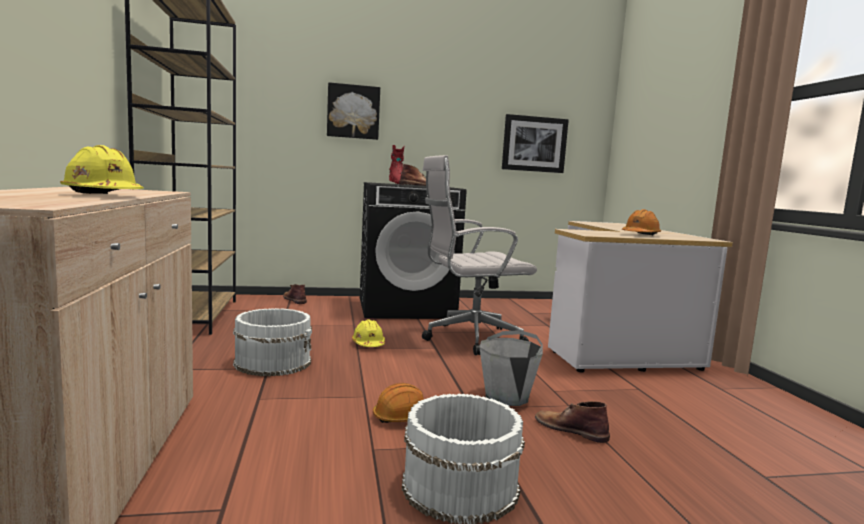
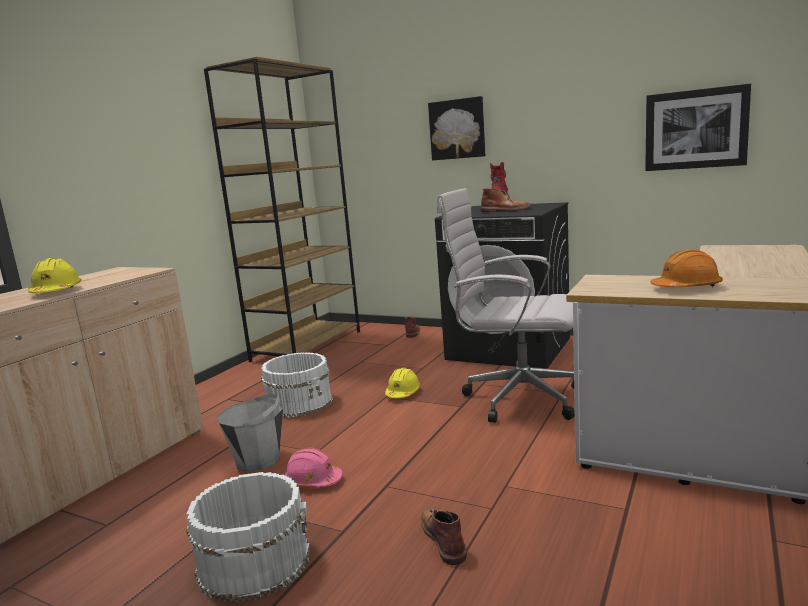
camera: 40 degrees right, 5 degrees up
(402, 417) = (313, 481): orange hard hat -> pink hard hat
(507, 397) = (441, 481): grey bucket -> grey bucket (258, 460)

